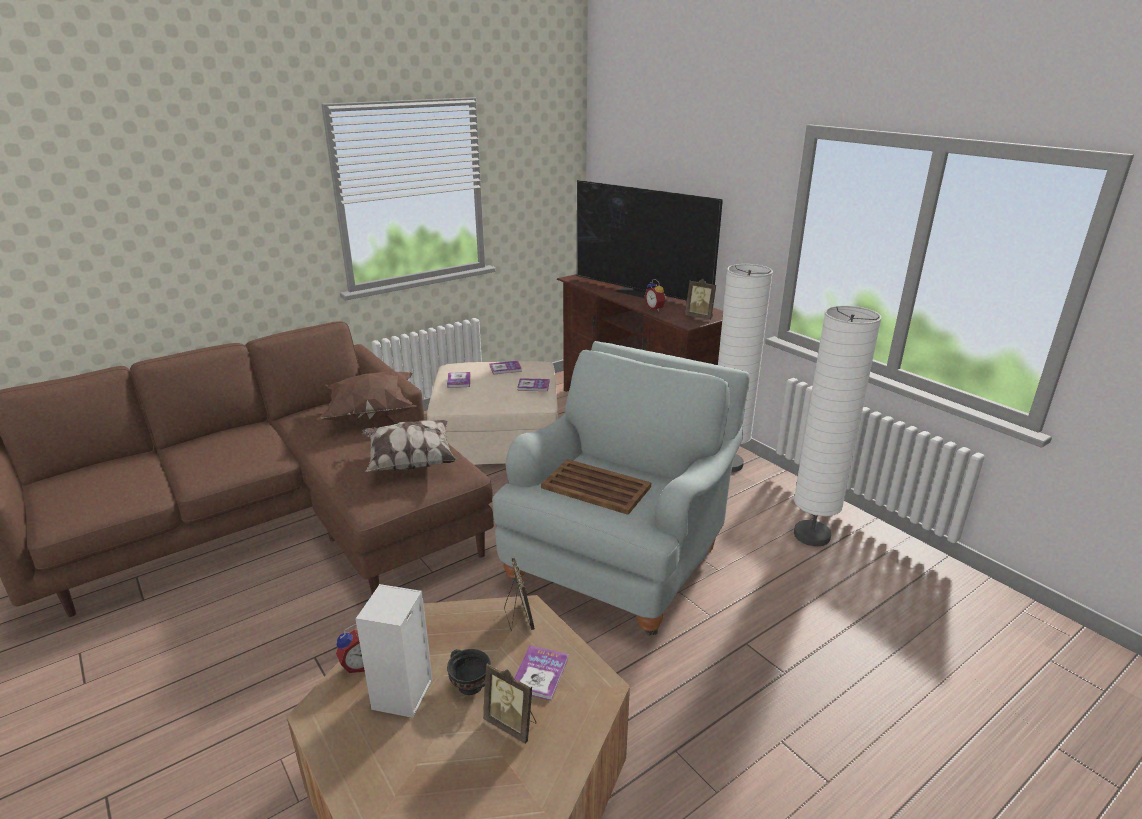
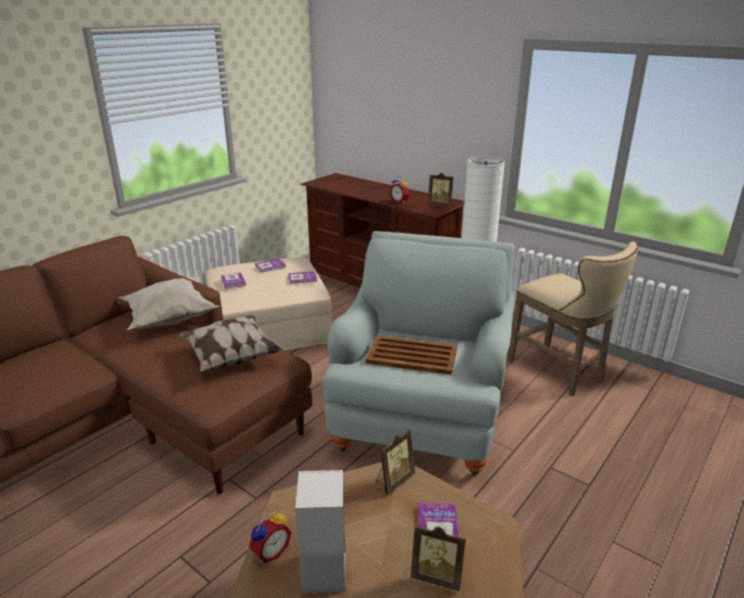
camera: 15 degrees left, 0 degrees up
(371, 415) = (170, 320): brown pillow -> white pillow
(470, 686) = (383, 550): black bowl -> none
(518, 618) = (394, 480): picture frame -> picture frame turned 75 degrees clockwise
(640, 292) = (379, 189): television -> none
(811, 535) = (560, 372): white floor lamp -> beige stool

